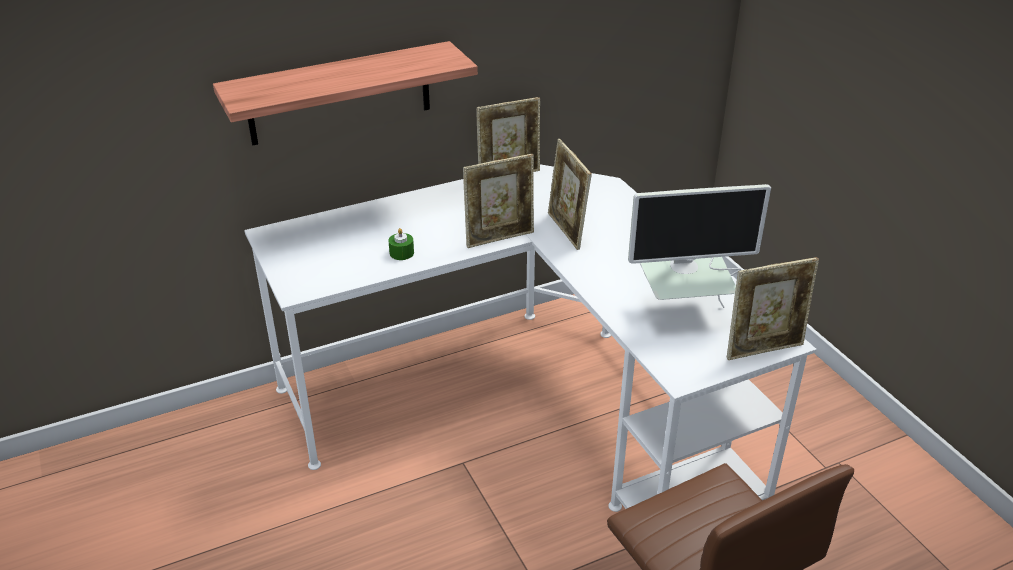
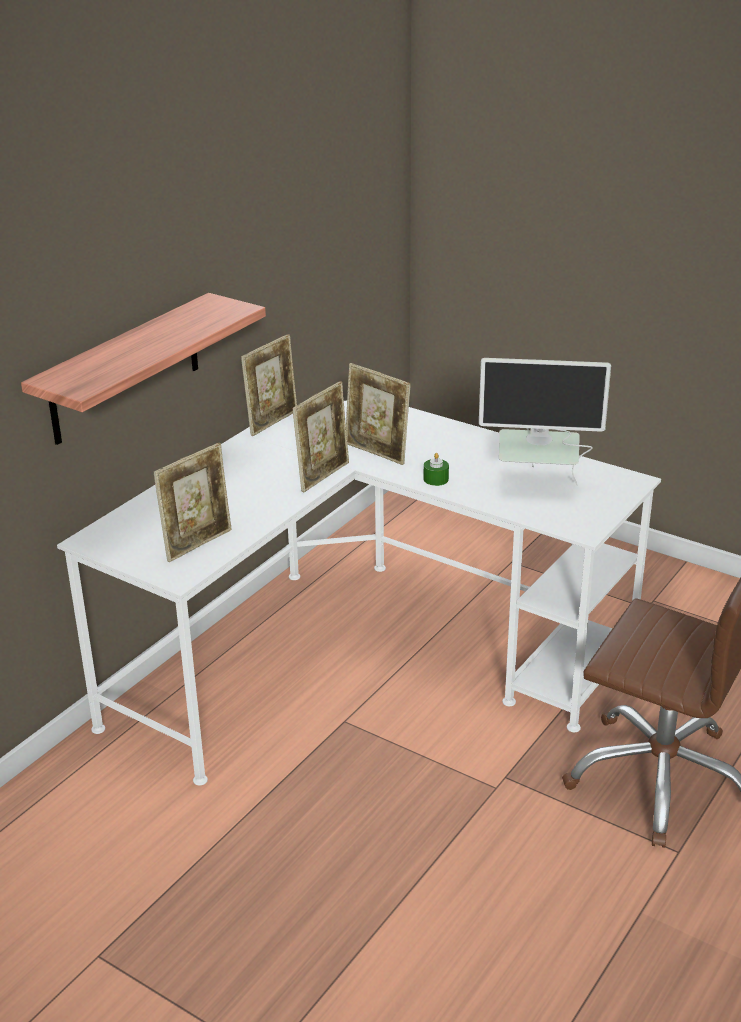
camera: 30 degrees left, 5 degrees down
(401, 253) = (245, 515): green candle -> green candle (436, 479)
(683, 310) = (537, 483): monitor -> monitor turned 45 degrees clockwise
(764, 349) = (625, 491): picture frame -> picture frame (198, 544)

